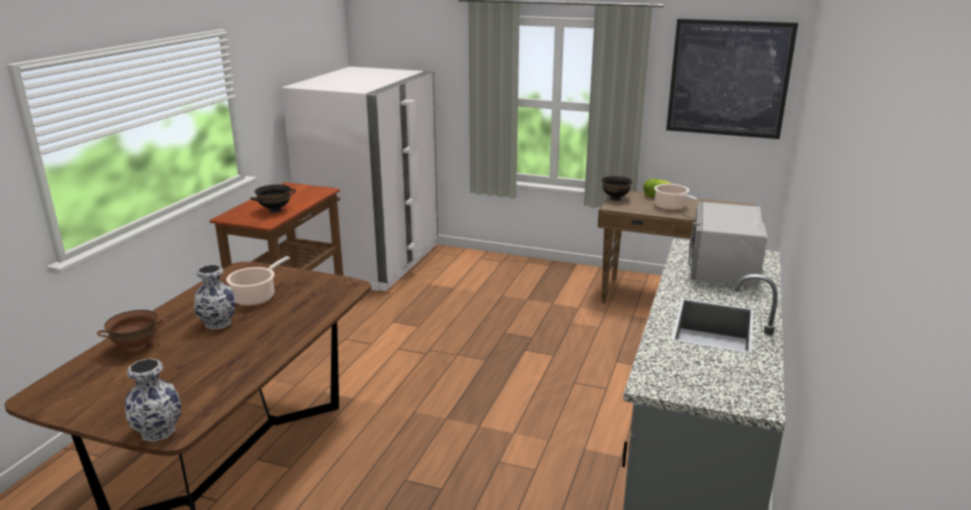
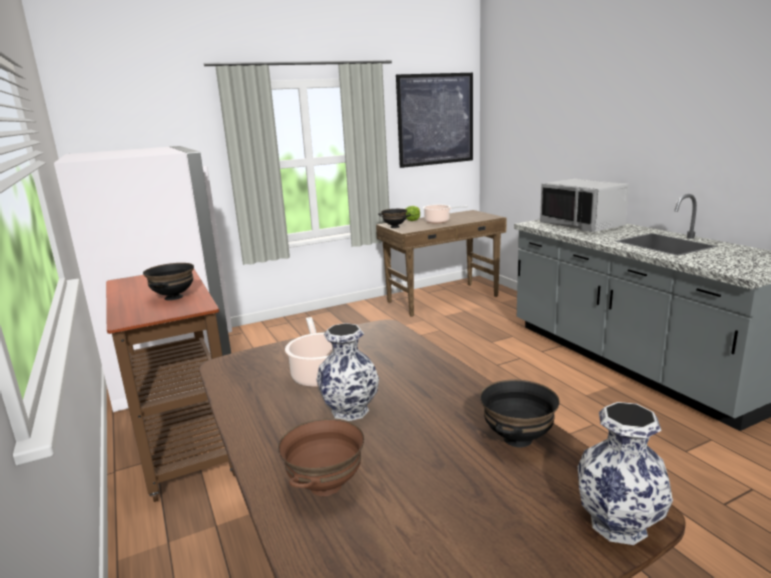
camera: 45 degrees left, 5 degrees down
(227, 379) = (517, 439): none -> black bowl

